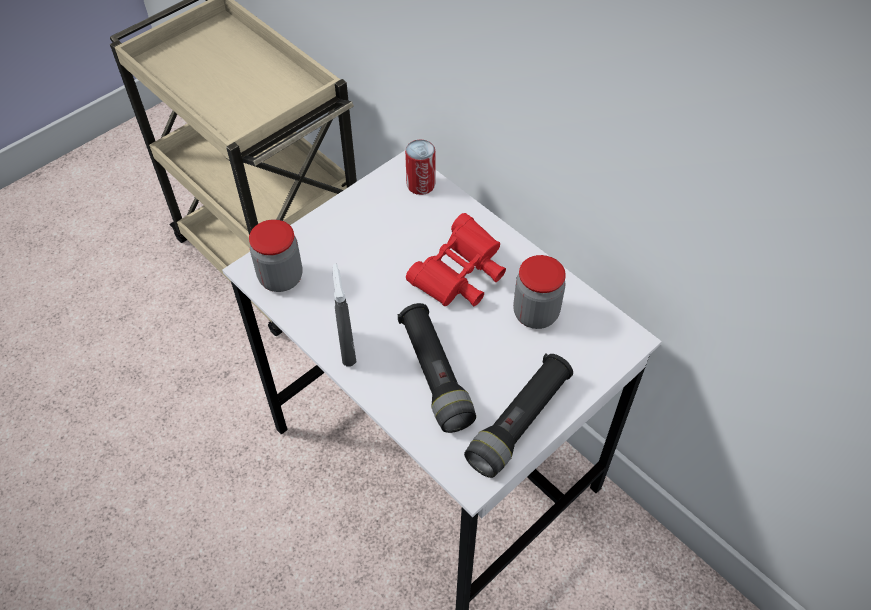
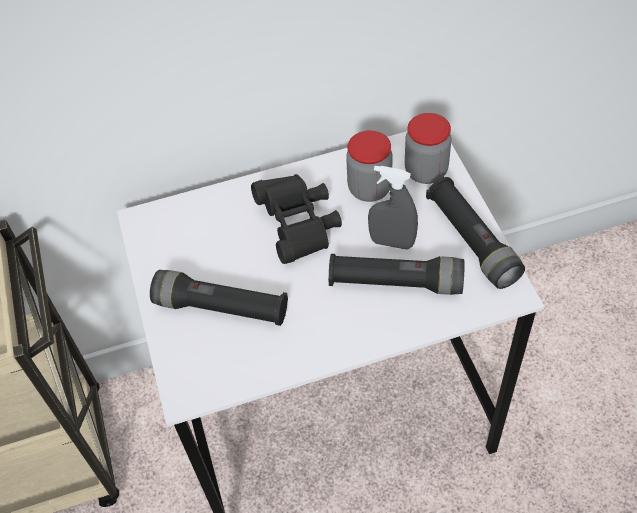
camera: 60 degrees left, 0 degrees up
(281, 278) = (212, 371): jar -> jar (426, 171)
(344, 258) = (221, 308): none -> black flashlight
(347, 349) = (331, 341): grey spray bottle -> grey spray bottle (392, 242)
(420, 184) = (171, 216): can -> none
(459, 277) = (299, 226): red binoculars -> black binoculars

